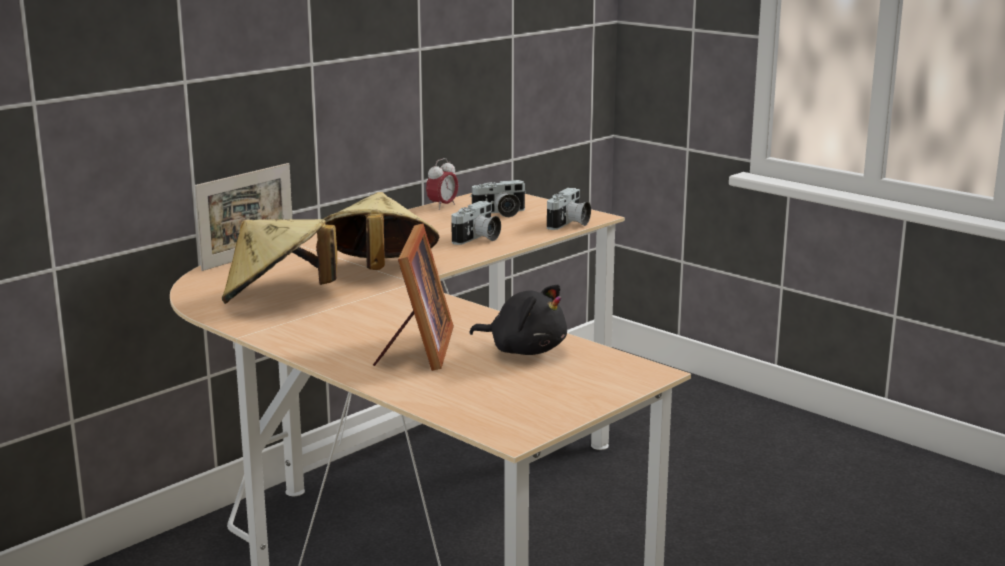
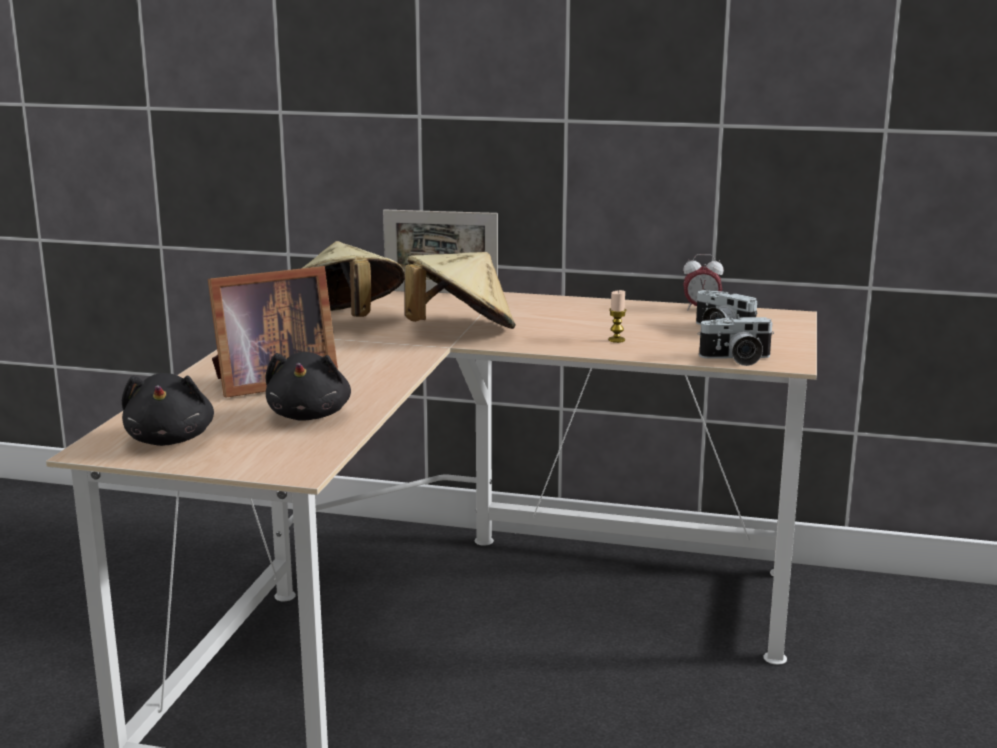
camera: 60 degrees right, 0 degrees up
(478, 239) = (616, 340): camera -> candle
(522, 403) = (170, 439): none -> black plush toy

